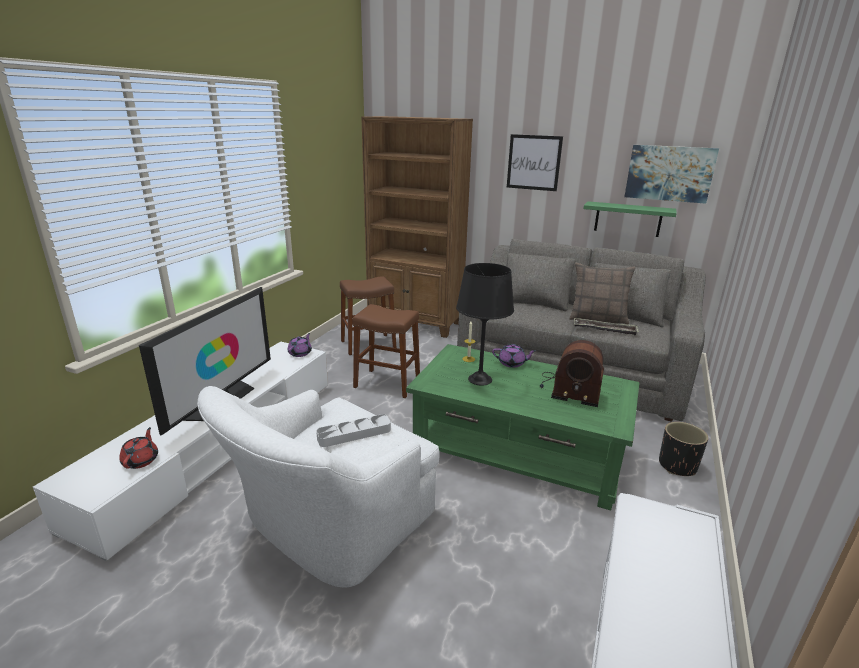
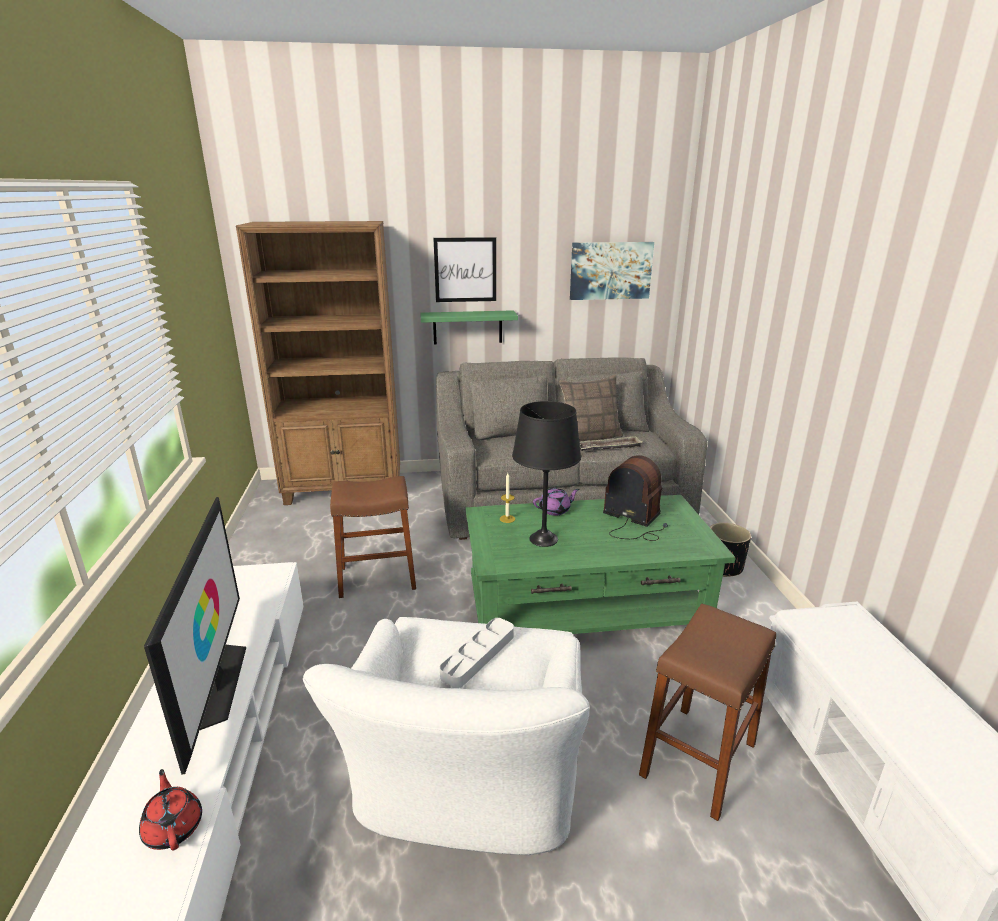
camera: 30 degrees left, 0 degrees up
(300, 353) = (263, 575): purple teapot -> none
(368, 344) = (307, 535): brown stool -> brown stool (698, 759)
(569, 389) = (634, 522): radio -> radio turned 135 degrees counterclockwise
(628, 219) = (575, 323): green shelf -> green shelf (467, 327)

